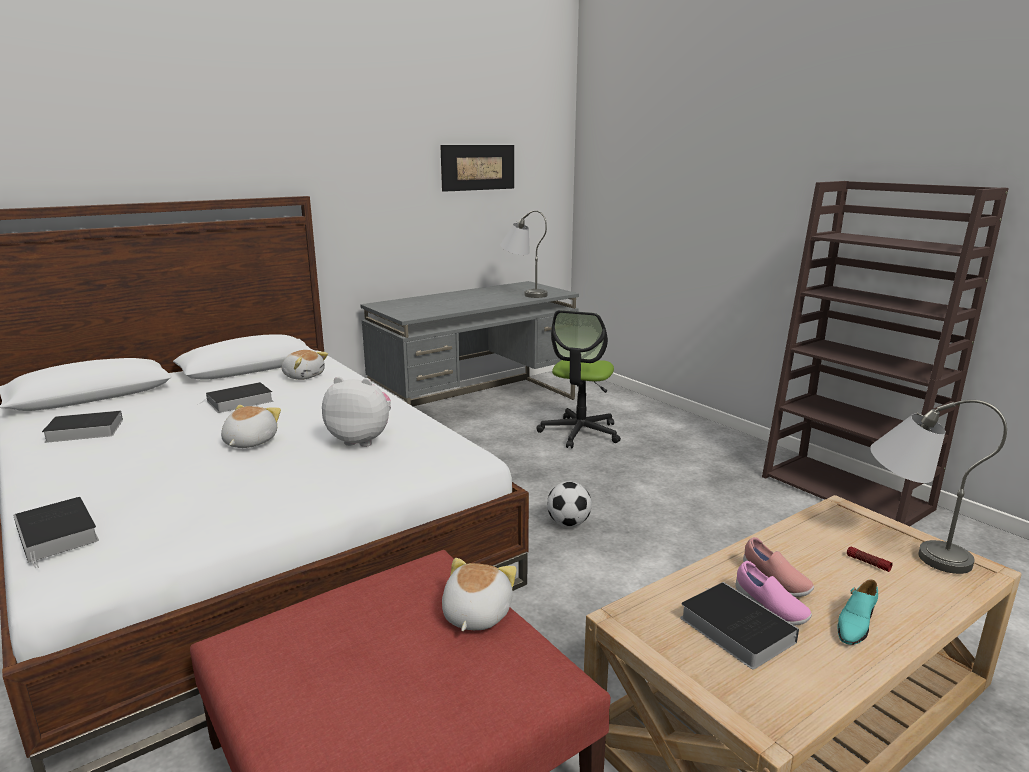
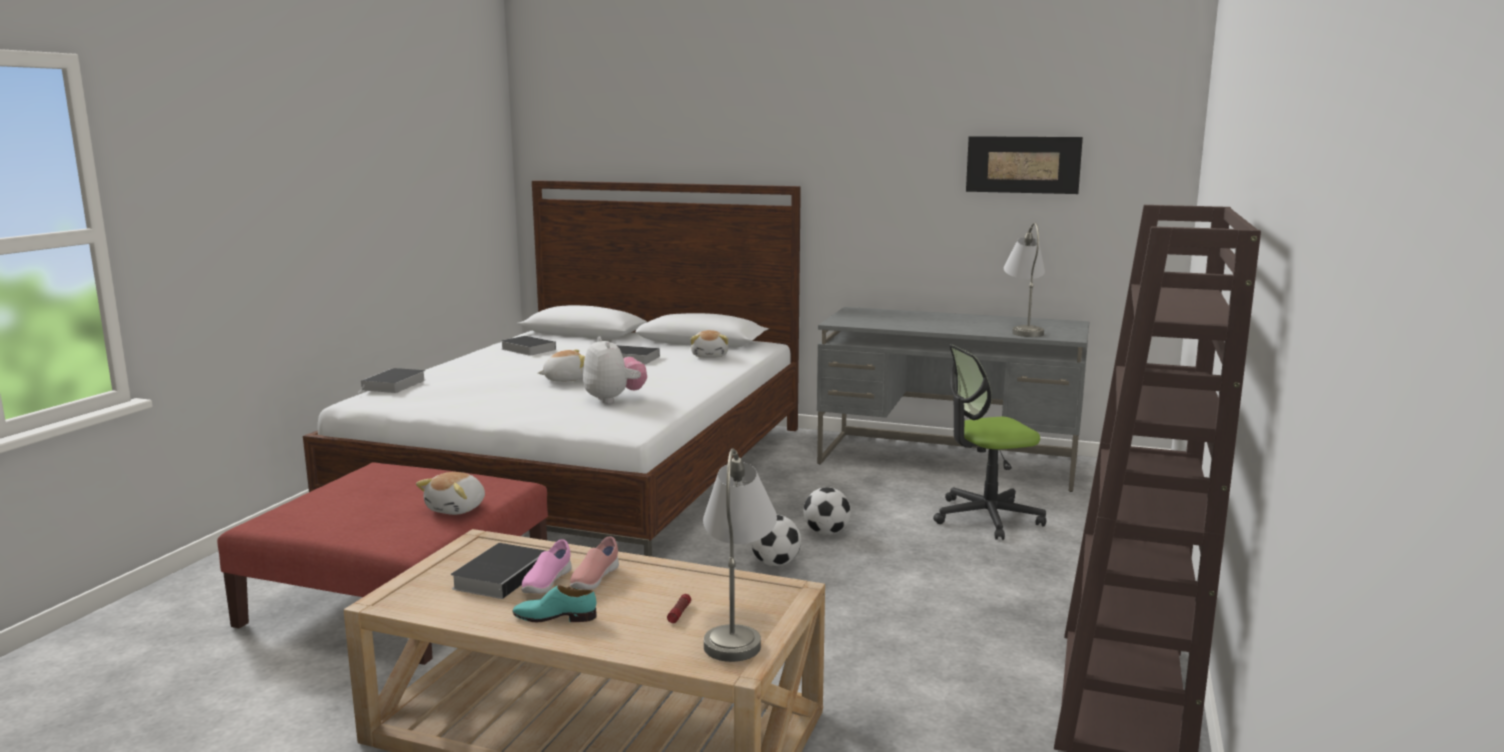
camera: 55 degrees right, 5 degrees down
(475, 615) = (457, 509): plush toy -> plush toy turned 135 degrees clockwise
(538, 486) = (826, 533): none -> football

